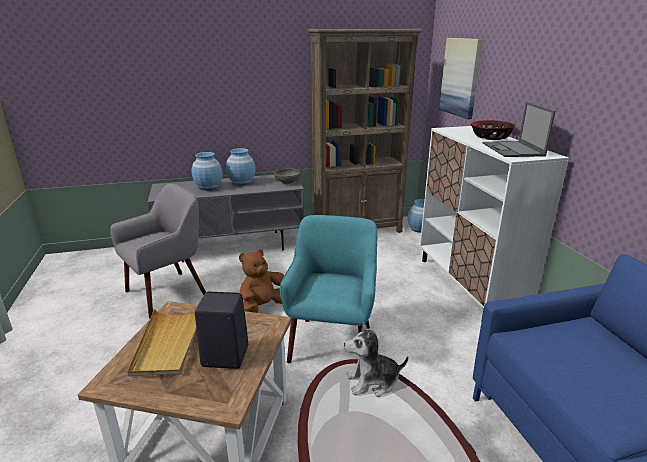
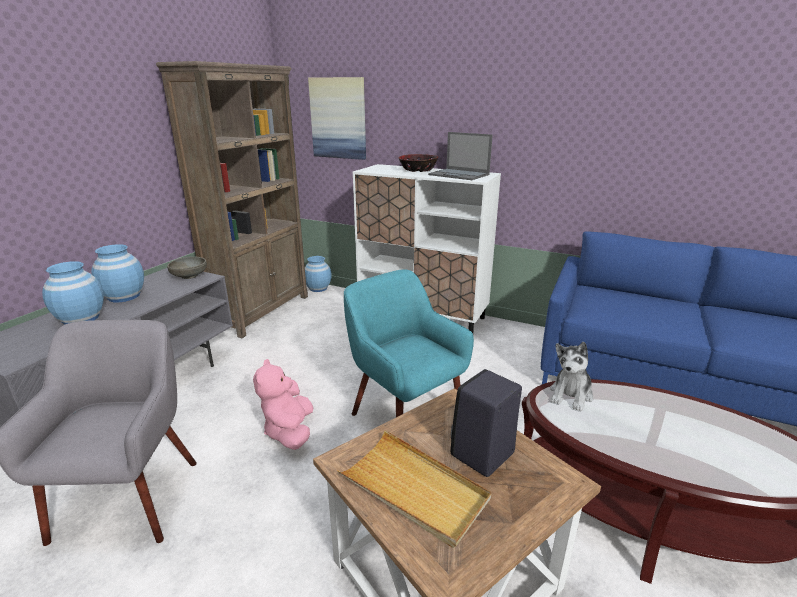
camera: 50 degrees left, 0 degrees up
(262, 307) = (289, 431): brown plush toy -> pink plush toy

